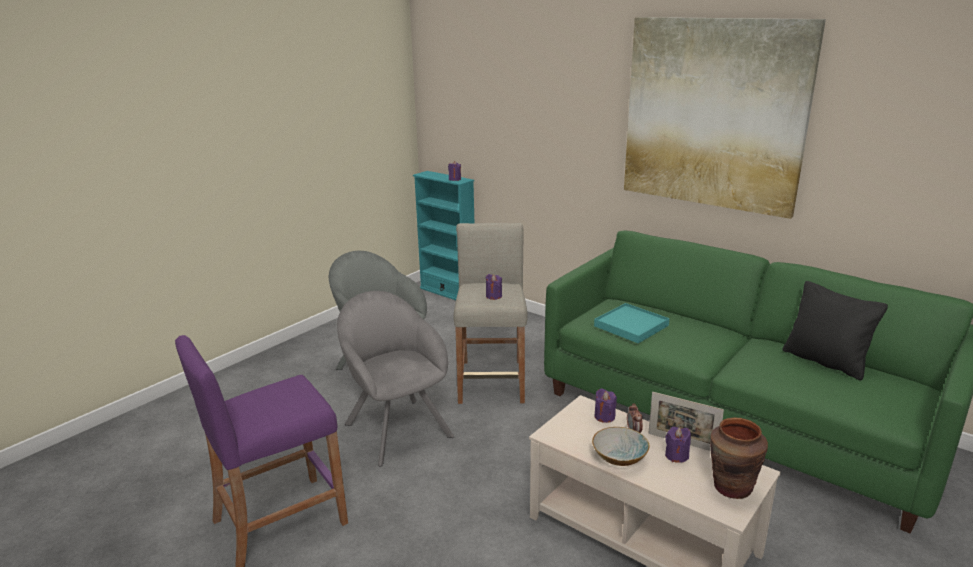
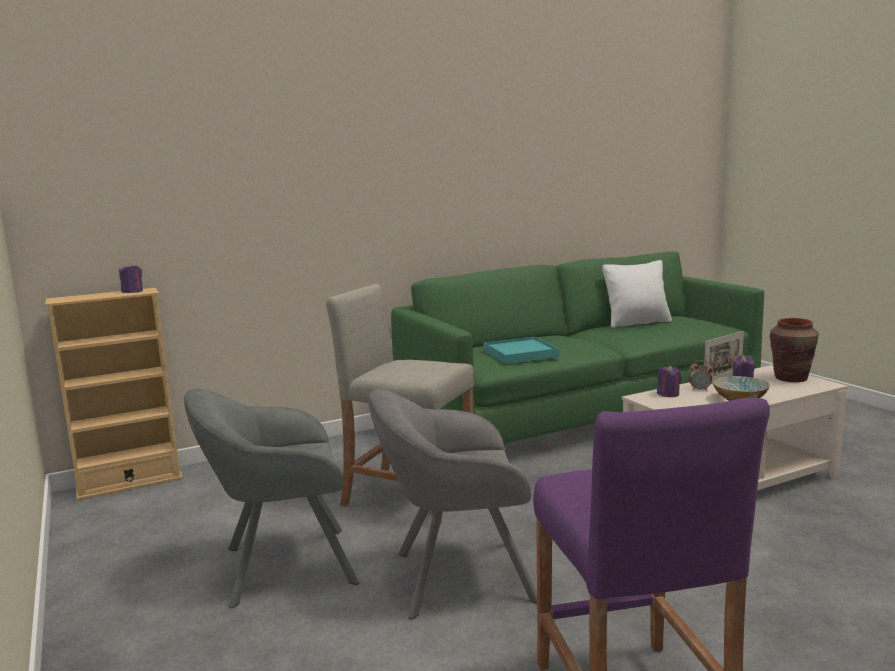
camera: 65 degrees left, 10 degrees down
(448, 292) = (130, 483): turquoise bookcase -> beige bookcase
(494, 296) = (428, 366): purple candle -> none
(714, 114) = (466, 146): picture -> none
(825, 362) = (637, 323): black pillow -> white pillow

